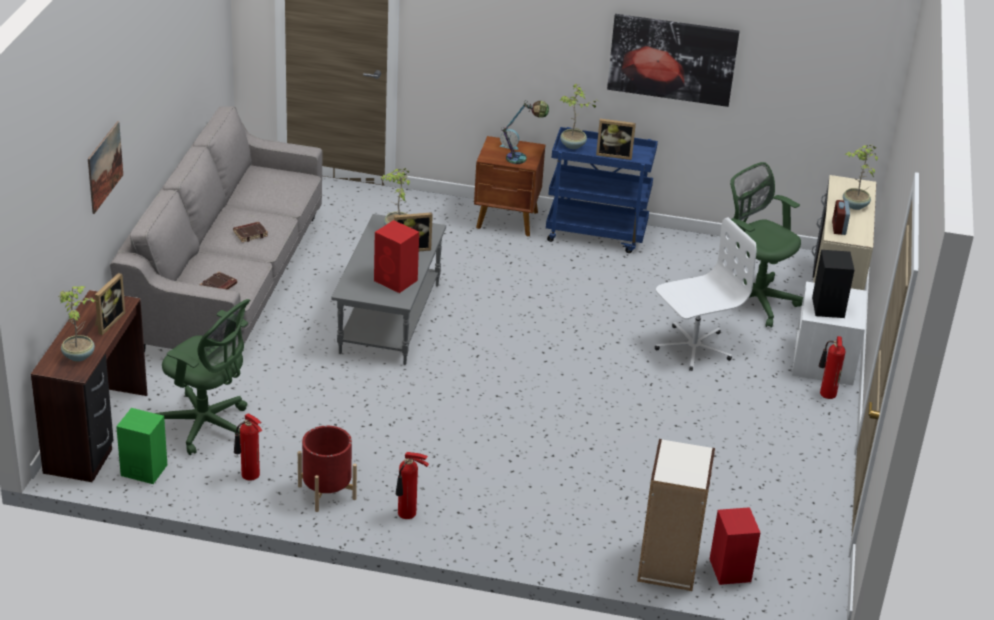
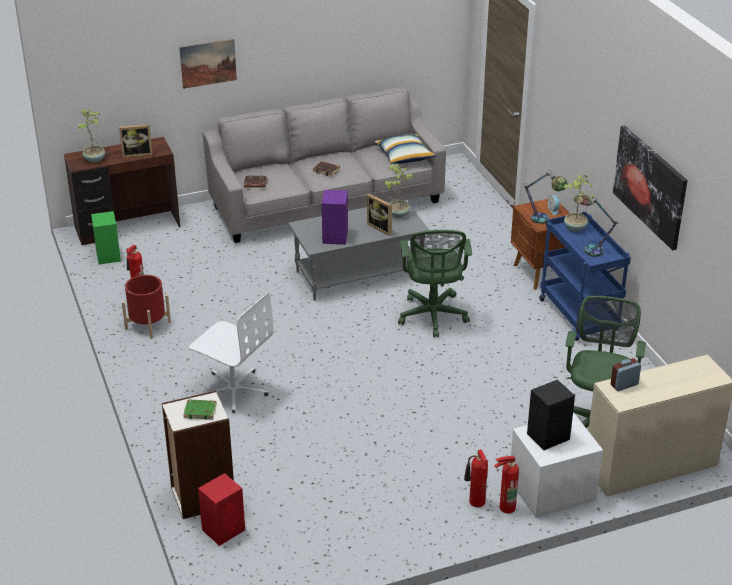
camera: 60 degrees right, 0 degrees up
(207, 426) = (171, 258): green office chair -> green office chair (433, 317)
(283, 180) = (405, 156): none -> pillow
(396, 281) = (335, 237): red speaker -> purple speaker
(407, 515) = (154, 364): fire extinguisher -> fire extinguisher (475, 503)
(614, 154) = (589, 249): picture frame -> table lamp
(687, 460) = (200, 411): none -> green book
(693, 347) = (486, 415): white office chair -> white office chair (233, 390)
(854, 206) = (674, 382): potted plant -> none

